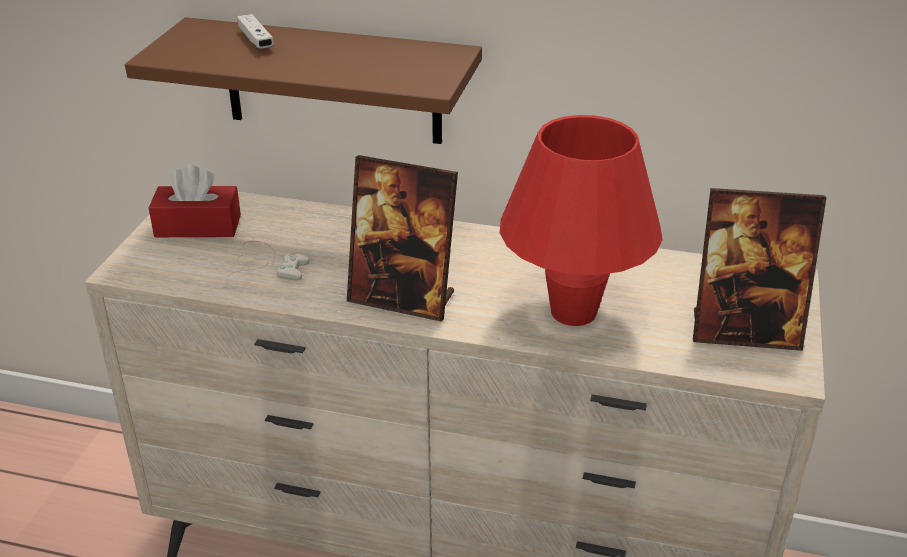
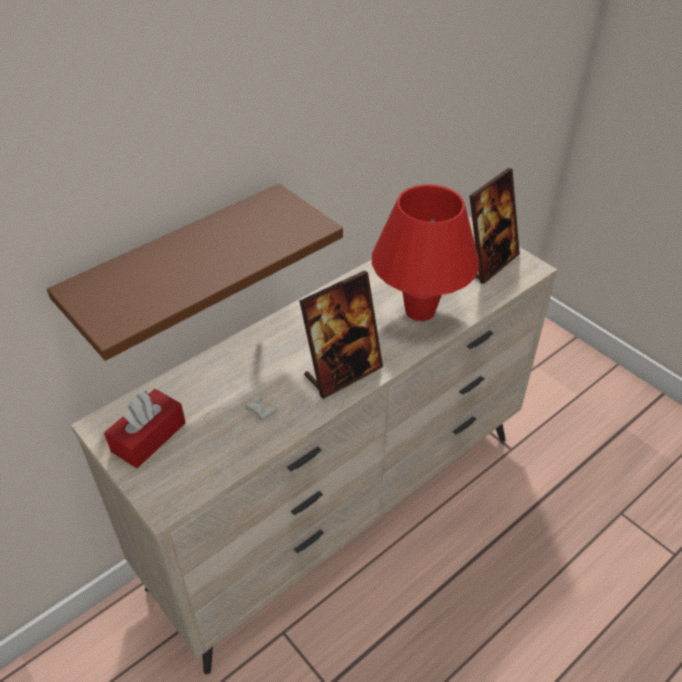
camera: 55 degrees left, 10 degrees up
(255, 40) = (146, 269): white game controller -> none

